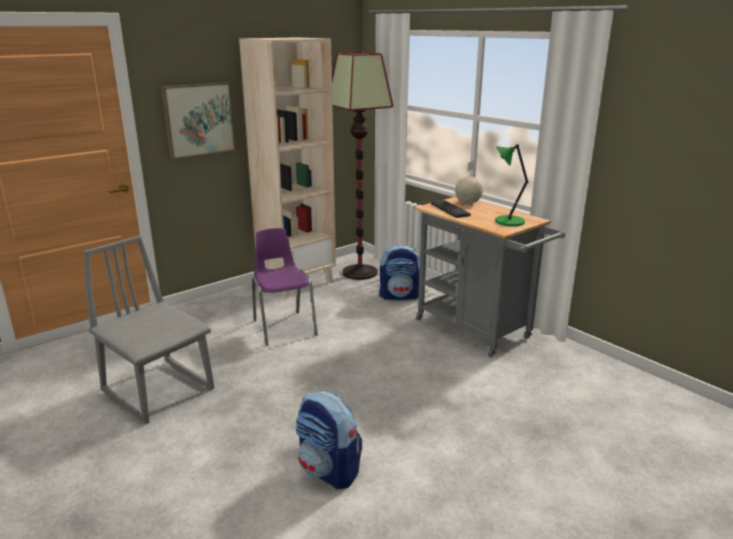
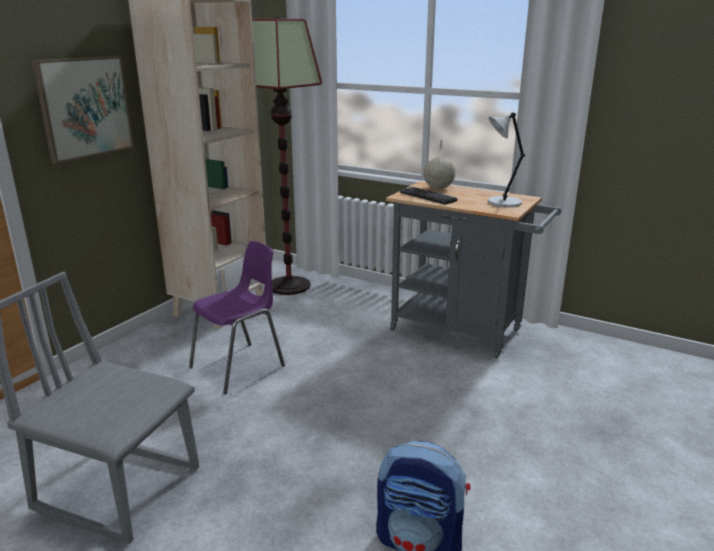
camera: 20 degrees left, 0 degrees up
(284, 327) = (240, 366): purple chair -> purple chair turned 90 degrees clockwise
(399, 296) = (352, 306): backpack -> none
(507, 221) = (502, 203): green table lamp -> grey table lamp

